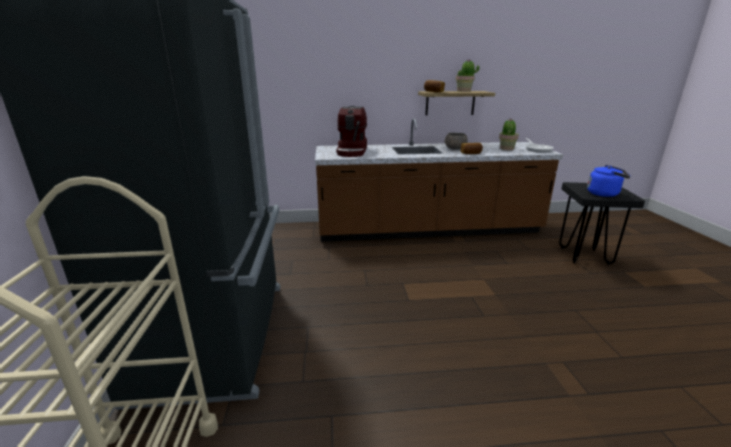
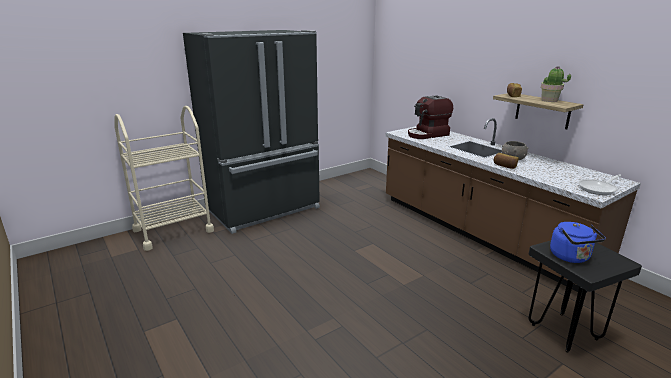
camera: 60 degrees right, 0 degrees up
(506, 148) = (565, 176): potted plant -> none

